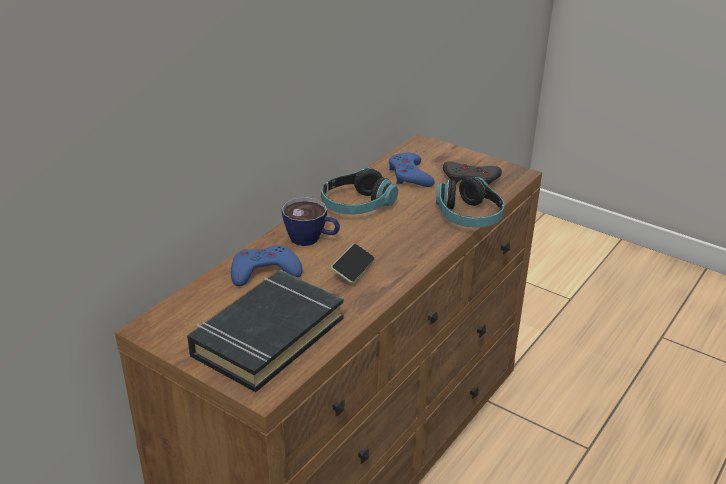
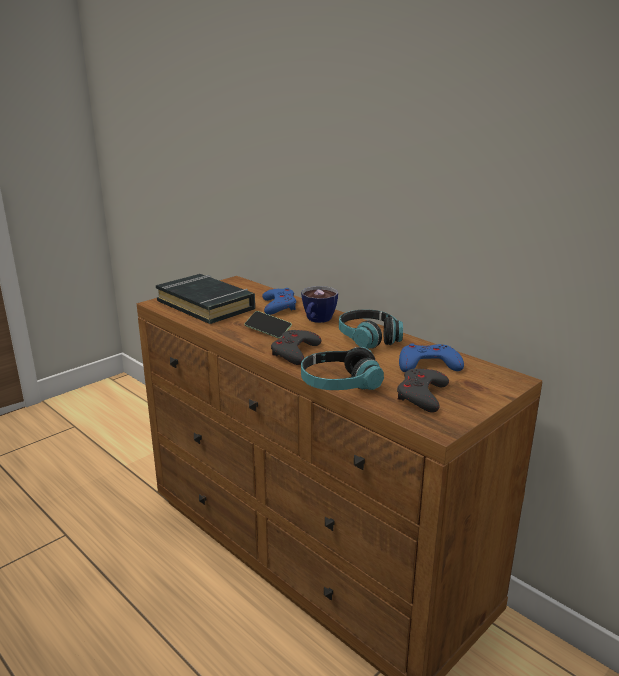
camera: 100 degrees right, 10 degrees down
(408, 245) = (295, 352): none -> grey game controller

